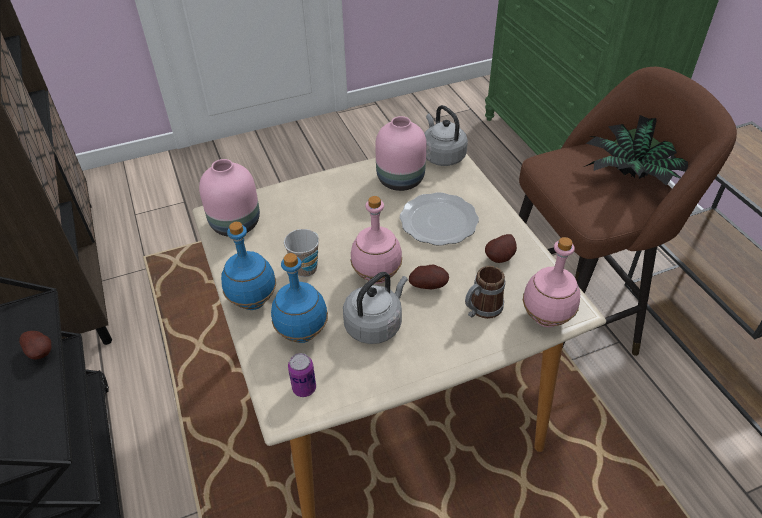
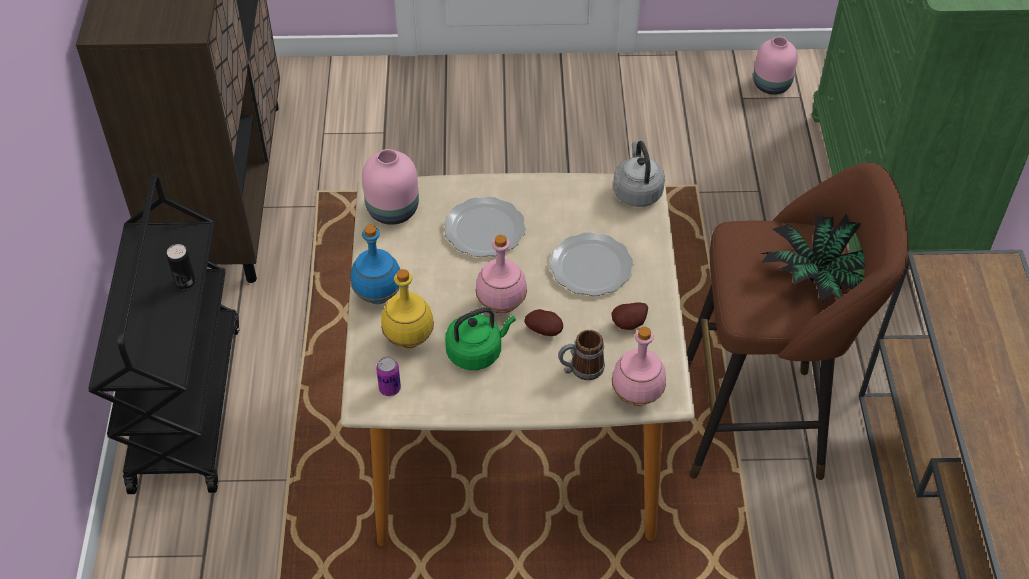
camera: 20 degrees right, 5 degrees up
(41, 352) = (185, 282): potato -> can
(301, 333) = (408, 339): blue bottle -> yellow bottle
(305, 269) = (438, 278): cup -> none
(328, 217) = (484, 229): none -> plate
(375, 324) = (477, 352): grey kettle -> green kettle
(401, 179) = (579, 208): pink vase -> pink vase (772, 85)

